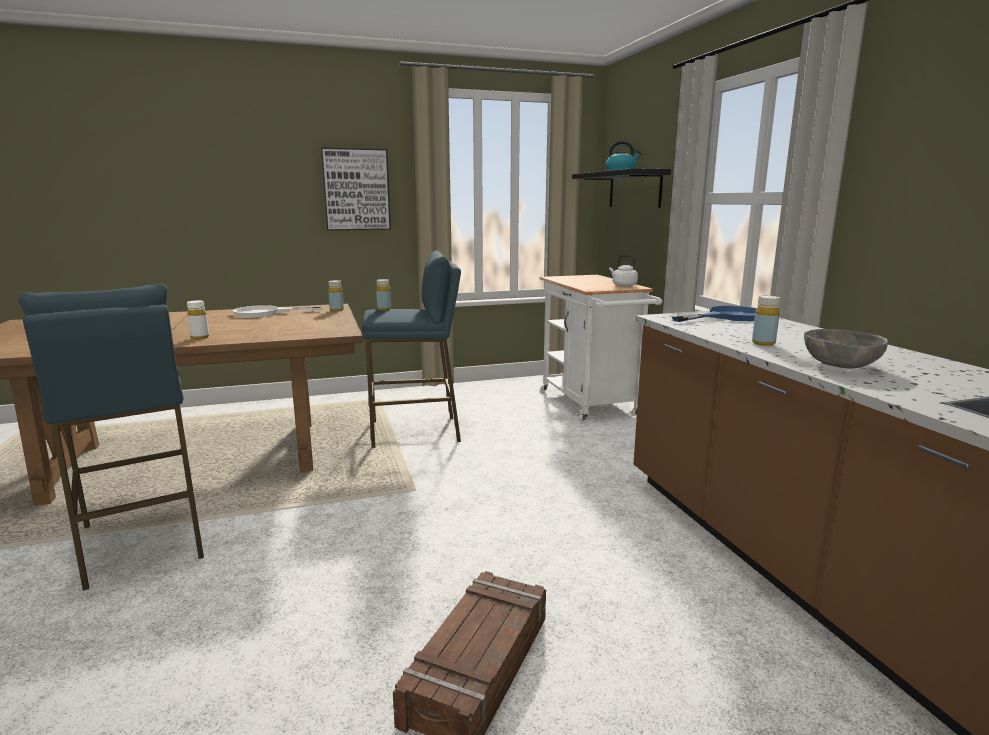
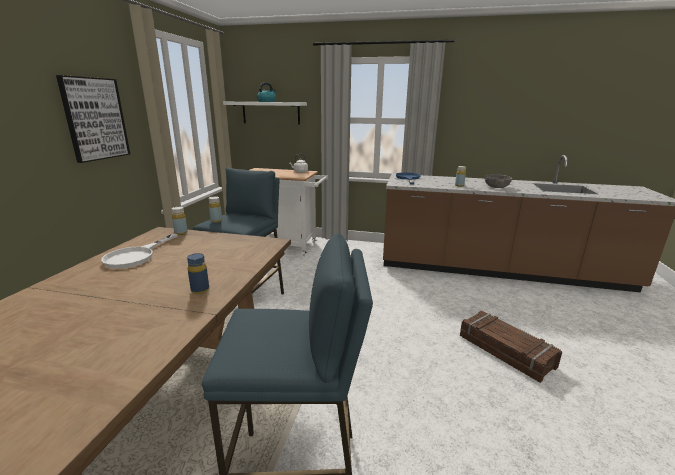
camera: 60 degrees left, 5 degrees up
(200, 337) = (200, 290): white bottle -> blue bottle
(634, 189) = (271, 112): black shelf -> white shelf

